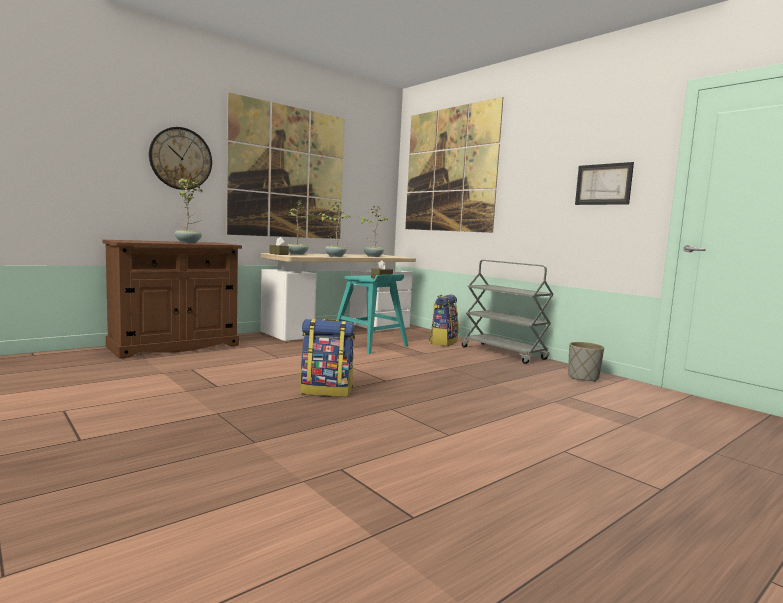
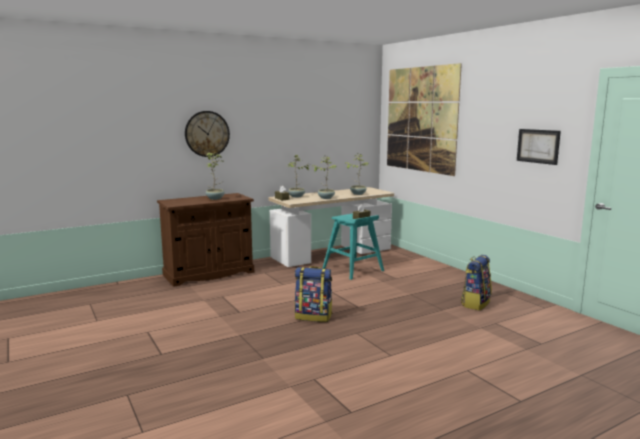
camera: 10 degrees right, 5 degrees up
(288, 172) = (288, 131): picture -> none
(443, 342) = (414, 266): backpack -> backpack (475, 303)
(504, 353) = (462, 277): grey cart -> none
(583, 378) = (517, 304): grey planter -> none

